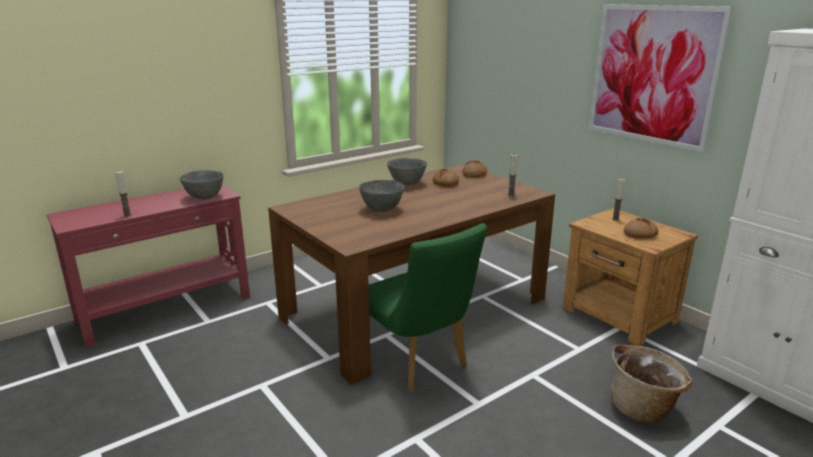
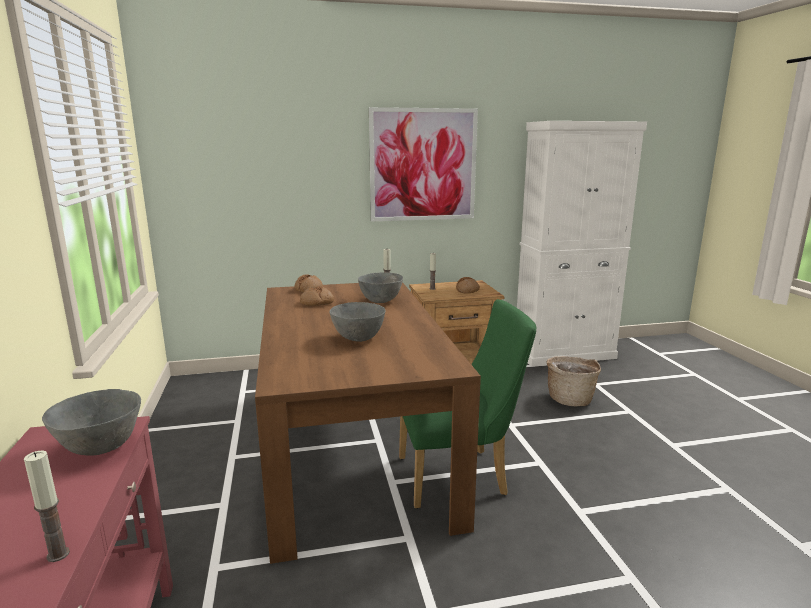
camera: 65 degrees left, 5 degrees down
(407, 183) = (290, 315): grey bowl -> grey bowl (380, 301)

